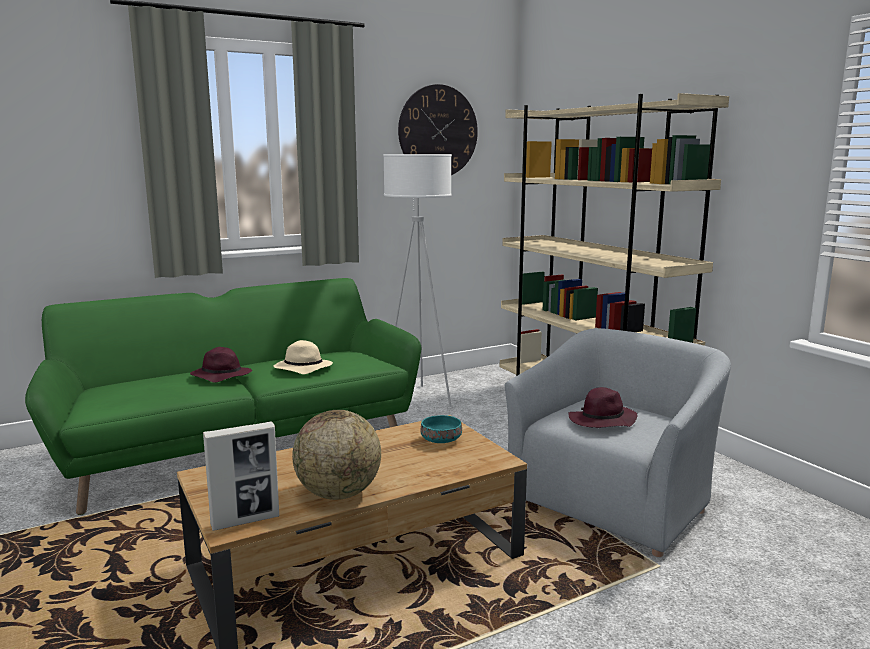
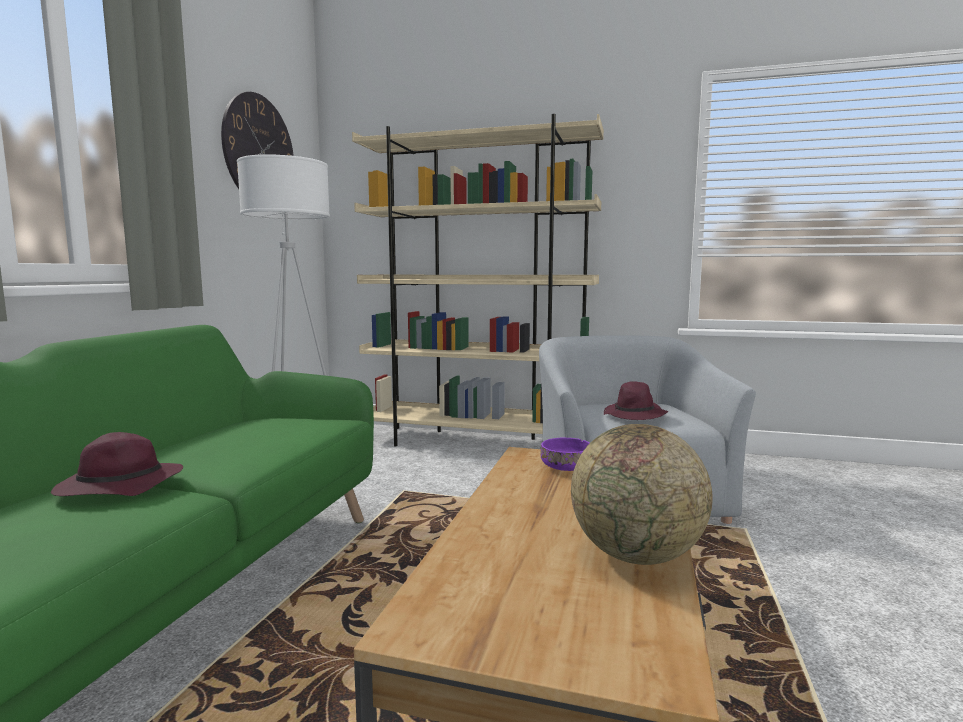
camera: 45 degrees left, 5 degrees down
(245, 521) = (649, 648): picture frame -> none
(302, 369) = (243, 446): beige hat -> none
(440, 440) = (564, 467): turquoise bowl -> purple bowl

